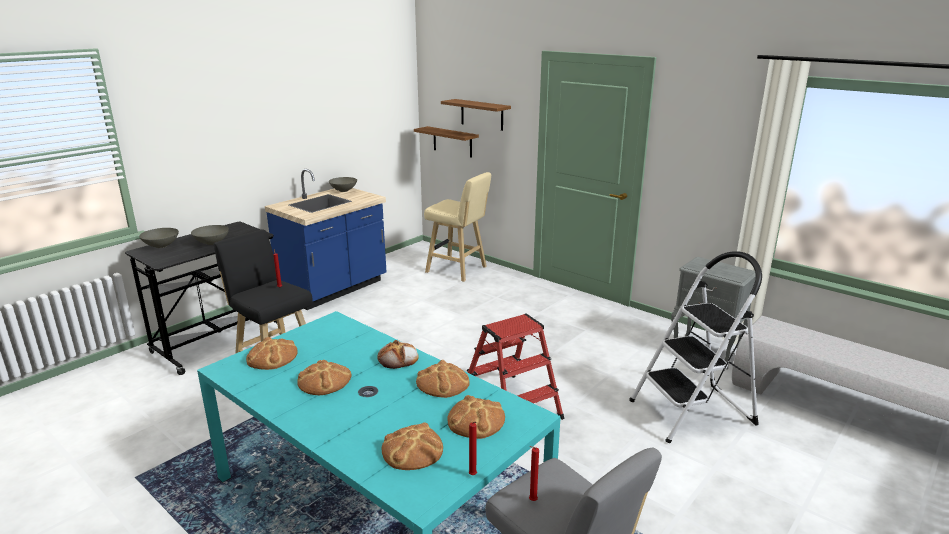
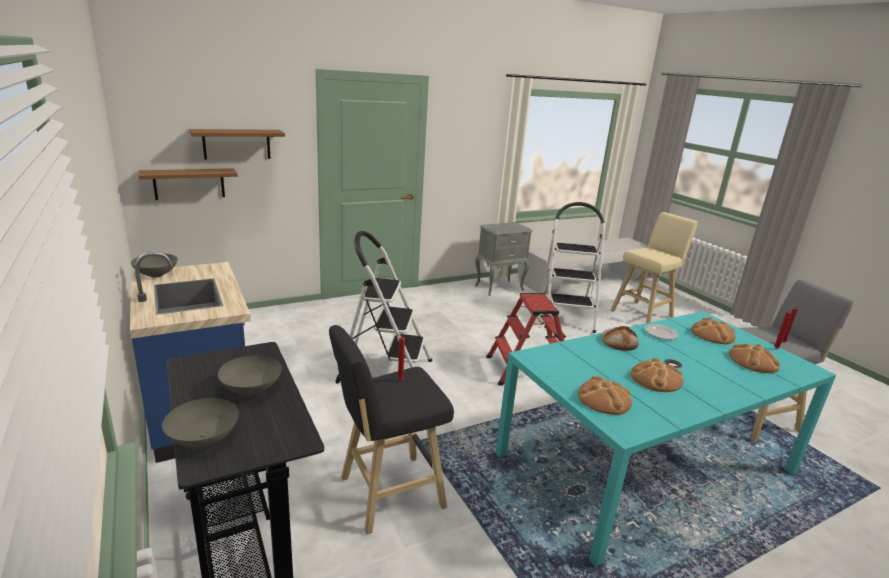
camera: 70 degrees left, 0 degrees up
(435, 331) = (383, 371): none -> step ladder
(443, 382) = (660, 333): bread -> plate
(458, 270) = (260, 326): beige stool -> beige stool (643, 314)

